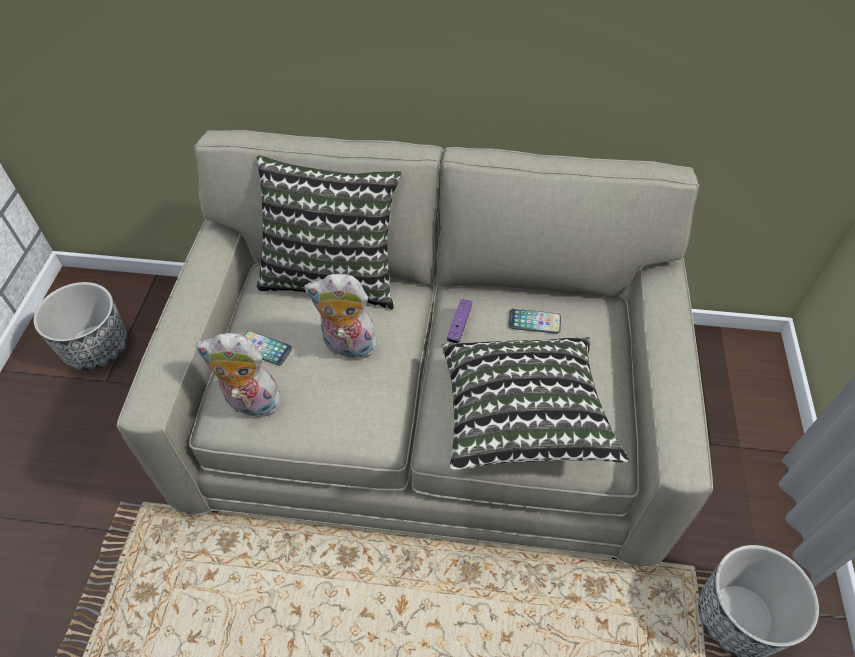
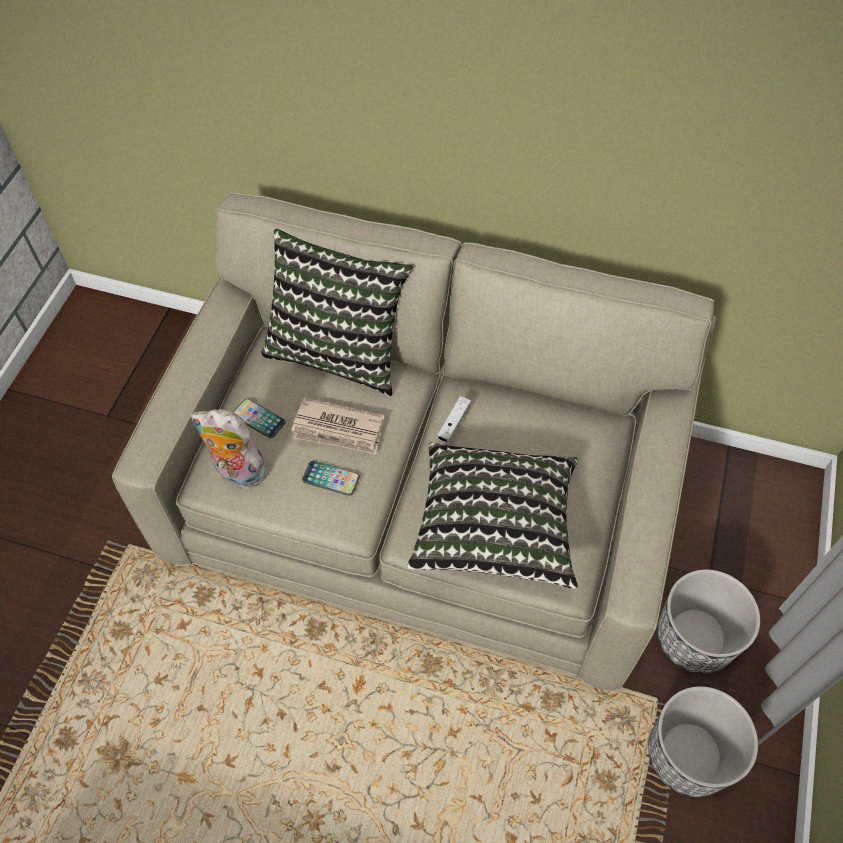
camera: 10 degrees right, 5 degrees up
(97, 347) = (102, 379): planter -> planter (694, 637)
(347, 347) = (339, 429): plush toy -> newspaper
(459, 325) = (454, 423): purple game controller -> white game controller
(534, 322) = (530, 430): phone -> phone (331, 478)

